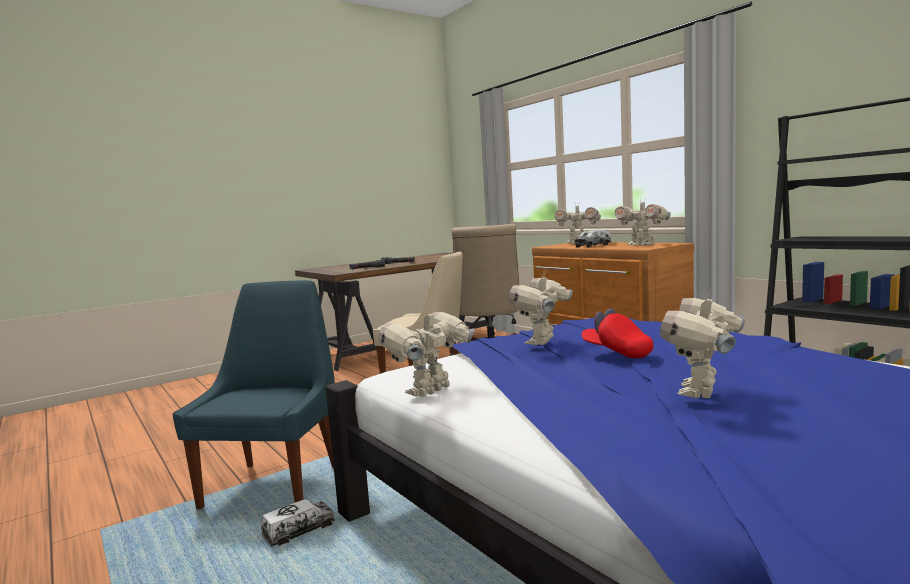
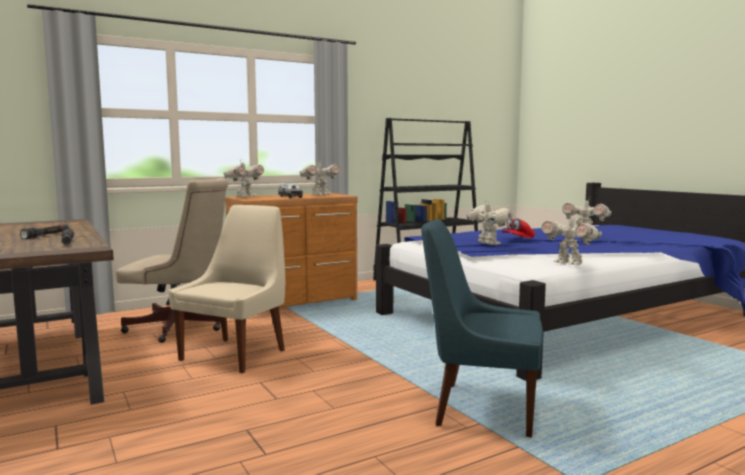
camera: 85 degrees left, 0 degrees up
(299, 532) = (557, 393): toy truck -> none
(542, 342) = (487, 244): toy robot -> toy robot turned 150 degrees counterclockwise

